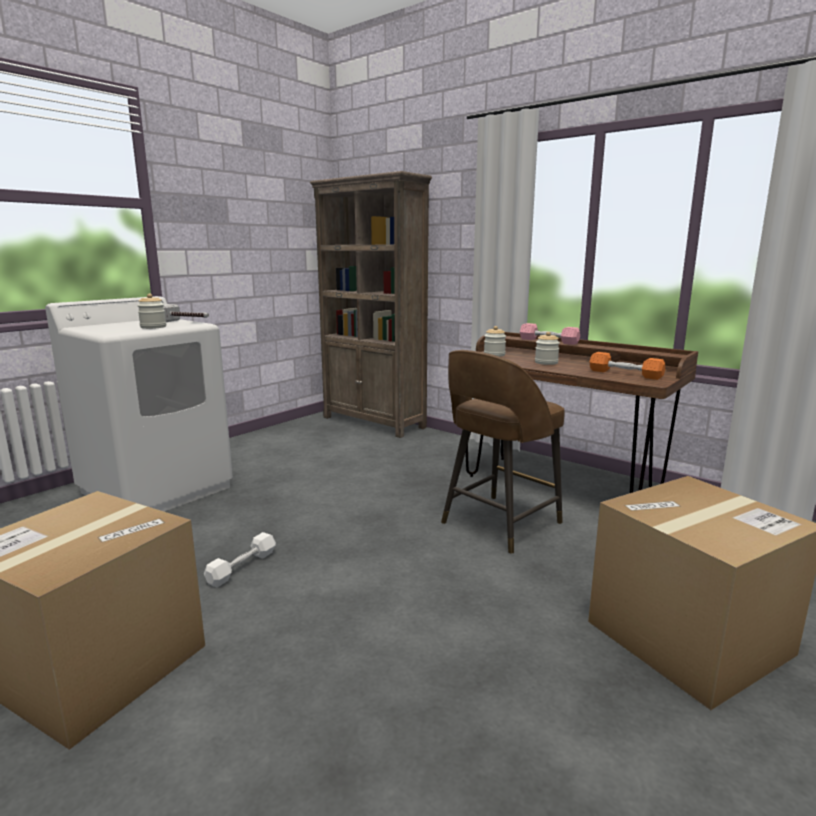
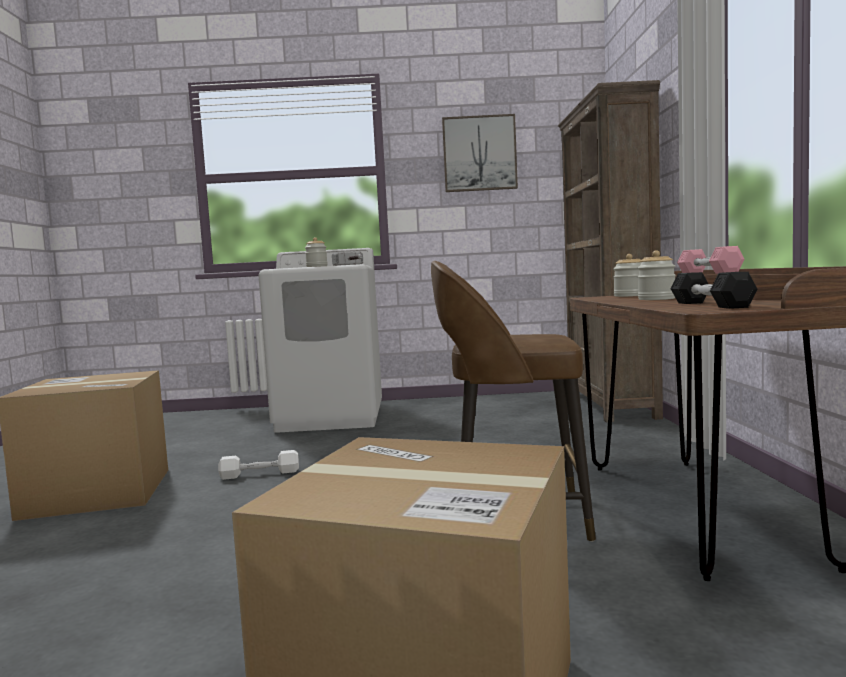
camera: 50 degrees right, 10 degrees down
(241, 198) = (479, 153): none -> picture
(625, 374) = (709, 305): orange dumbbell -> black dumbbell

